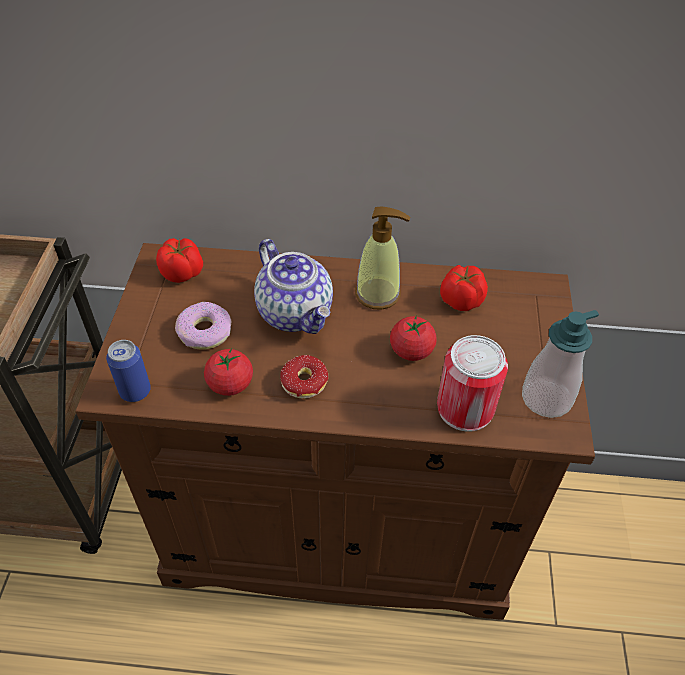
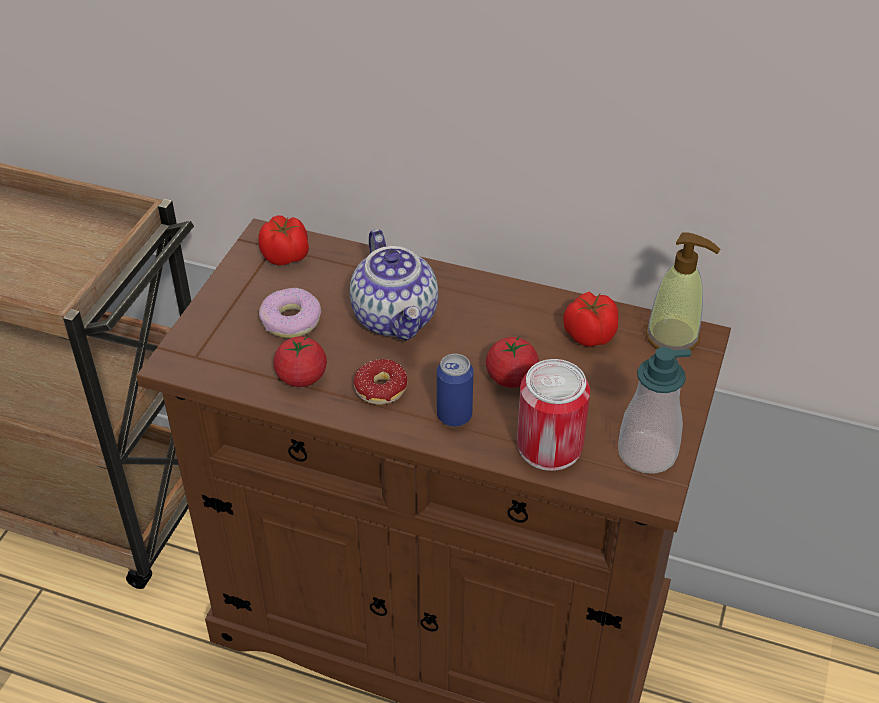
camera: 15 degrees right, 5 degrees down
(135, 391) = (201, 367): can -> can (454, 416)
(378, 294) = (495, 312): soap dispenser -> soap dispenser (673, 337)

